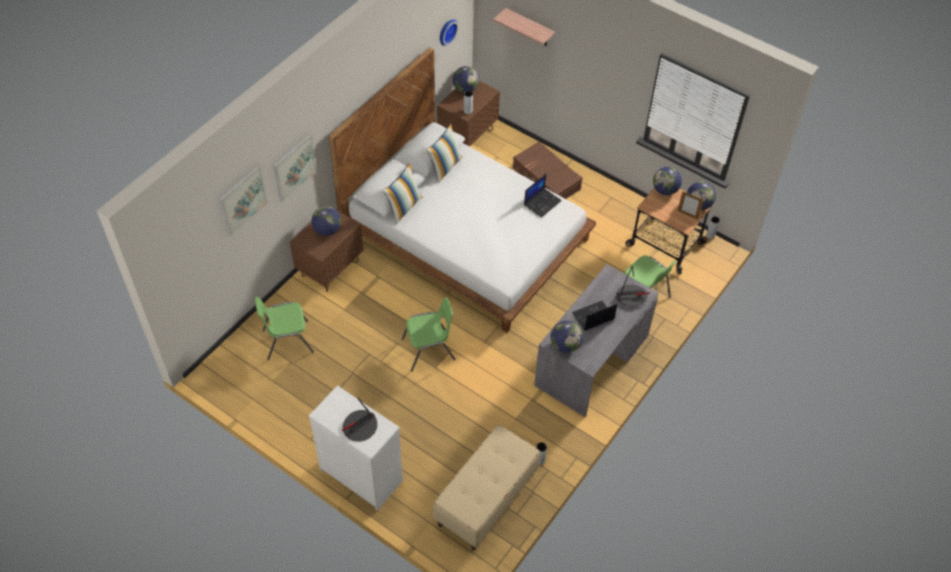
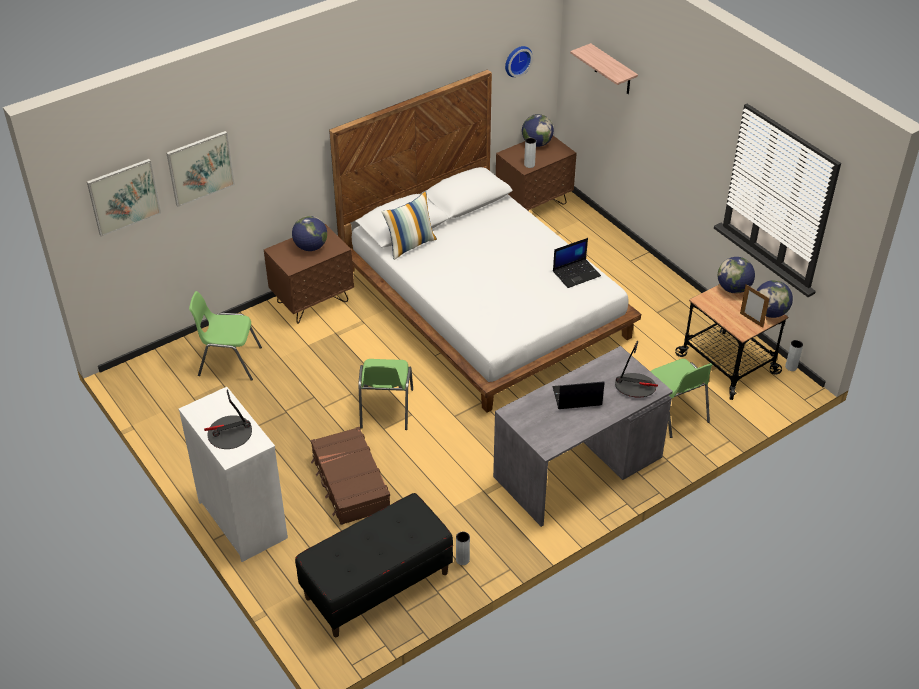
camera: 20 degrees right, 10 degrees down
(294, 167) = (278, 154): picture -> picture (124, 197)
(429, 350) = (385, 409): green chair -> green chair turned 90 degrees clockwise
(444, 167) = (477, 215): pillow -> none
(486, 500) = (377, 585): beige bench -> black bench
(546, 179) = (607, 266): brown suitcase -> brown suitcase (350, 483)
(565, 345) = (527, 419): globe -> none

